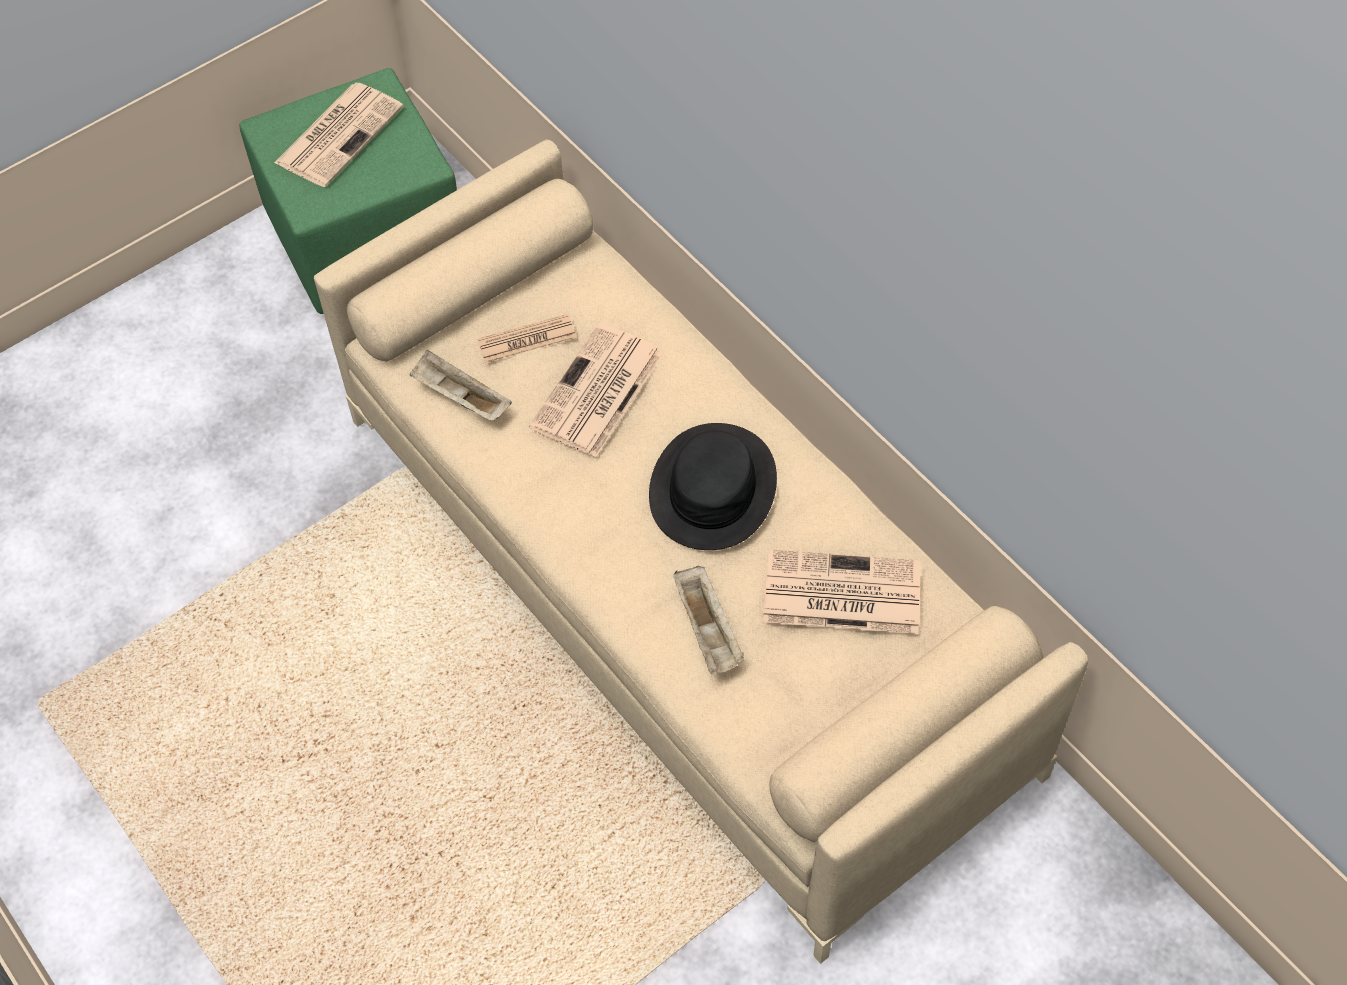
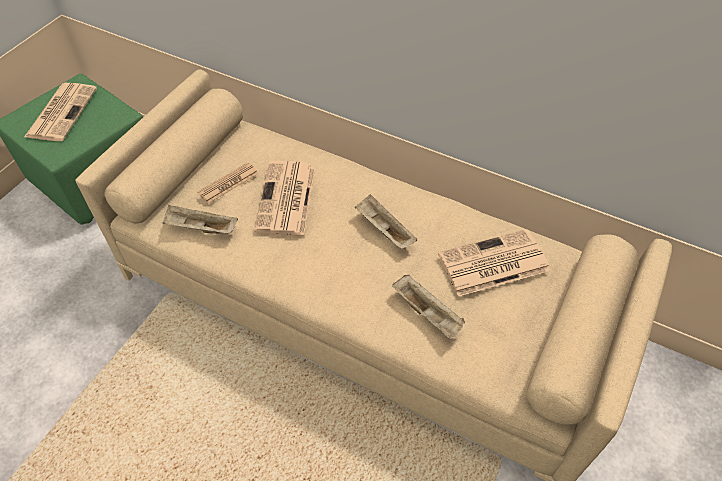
camera: 25 degrees left, 5 degrees down
(712, 488) = (383, 230): black hat -> beige tray

